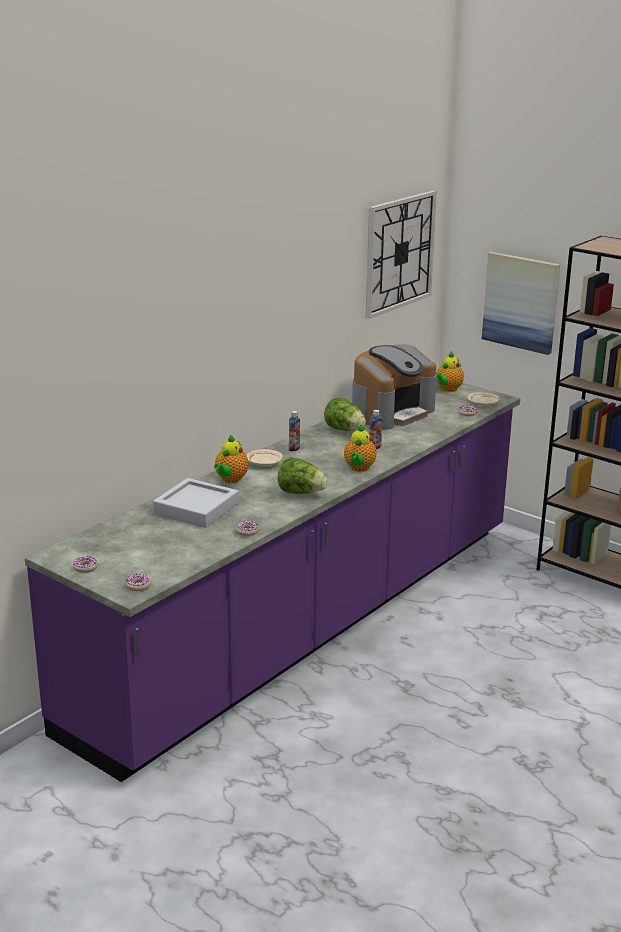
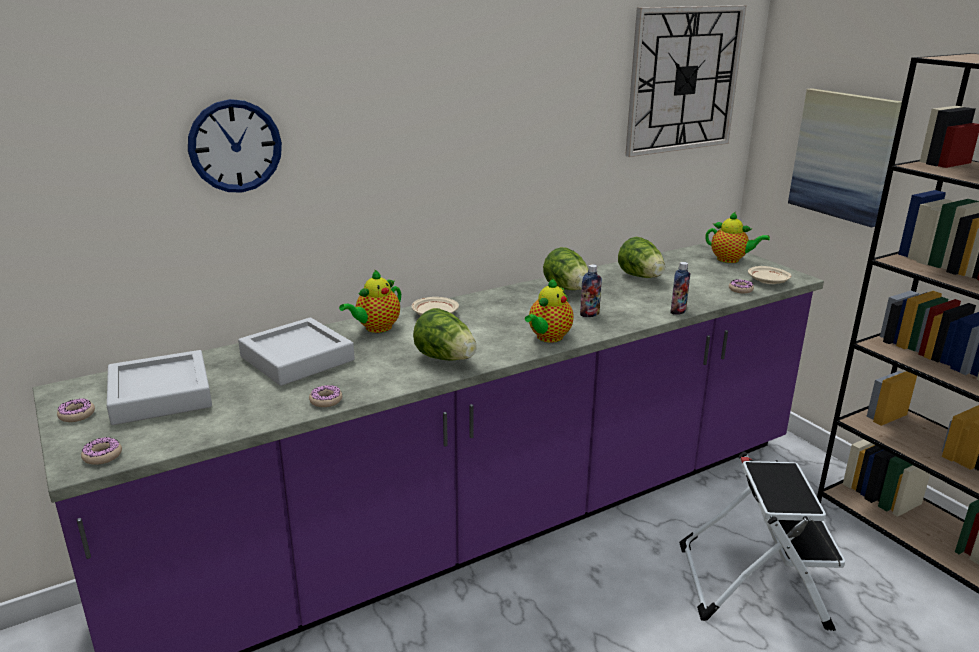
camera: 20 degrees right, 0 degrees up
(128, 547) = (160, 395): none -> grey tray
(139, 357) = (235, 146): none -> wall clock
(294, 448) = (487, 302): bottle -> bottle (678, 311)
(391, 412) = (641, 277): coffee machine -> lettuce
(447, 389) = (730, 260): teapot -> teapot turned 120 degrees counterclockwise
(513, 623) = (754, 580): none -> step ladder

